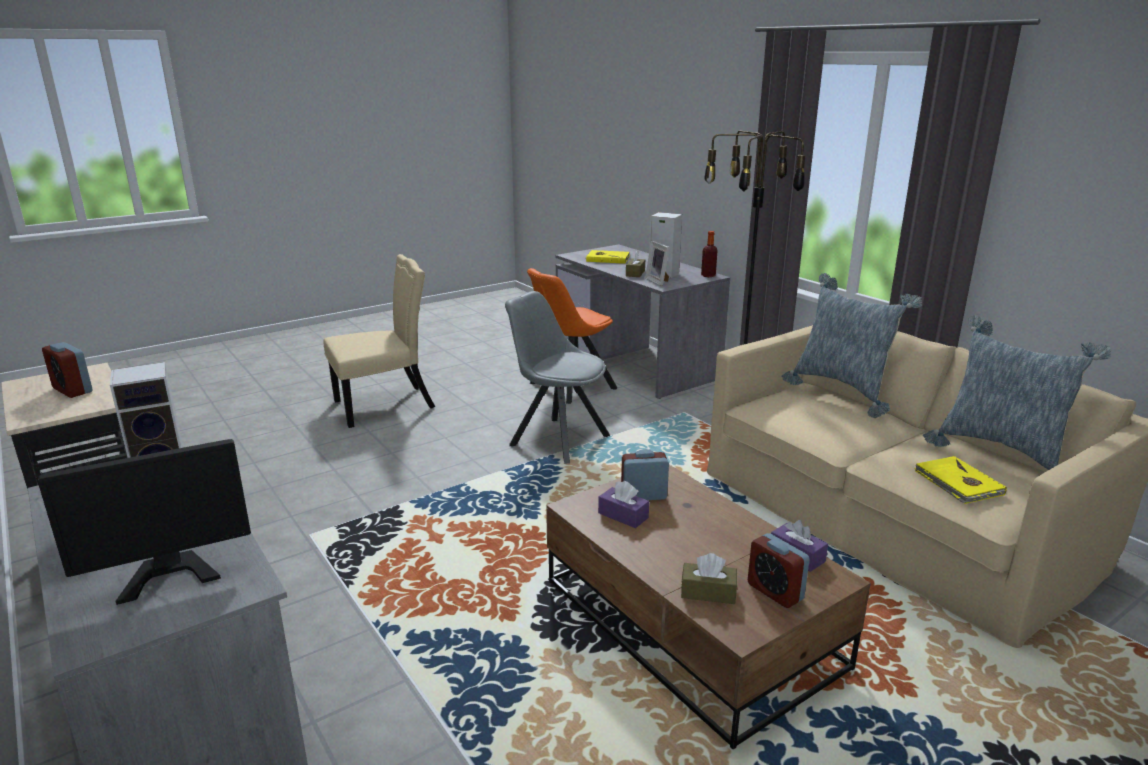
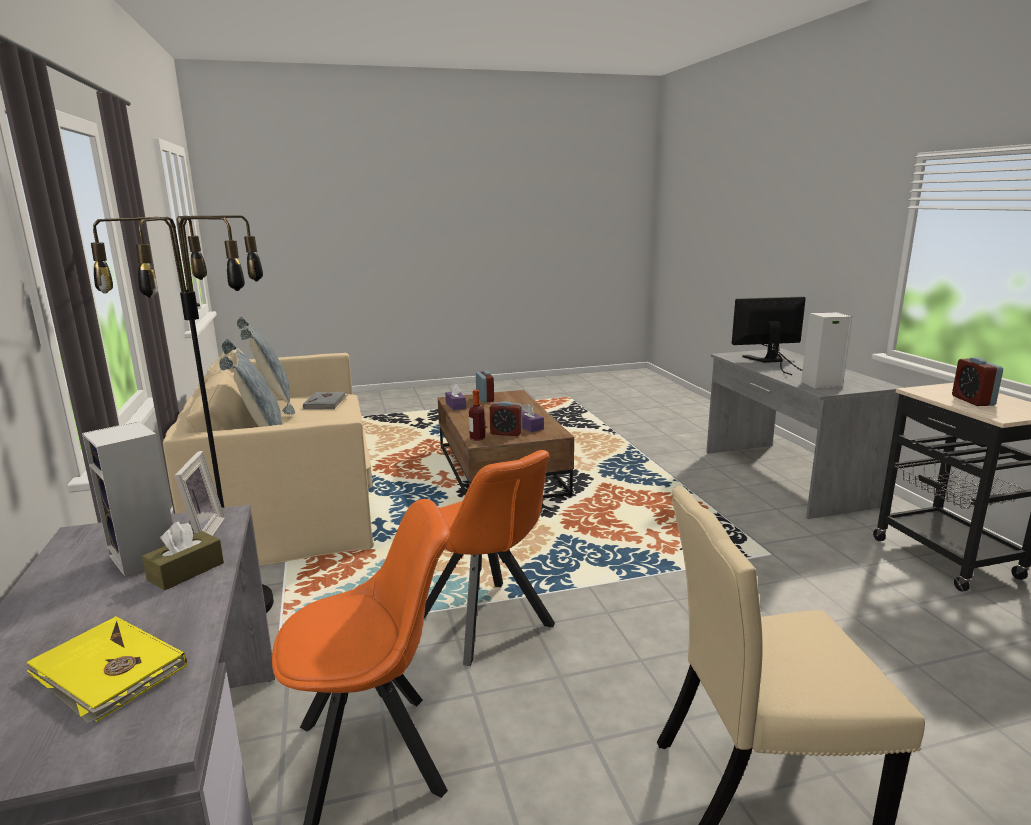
camera: 160 degrees left, 5 degrees down
(72, 390) = (972, 401): alarm clock -> alarm clock turned 150 degrees counterclockwise
(557, 439) = (487, 623): grey chair -> orange chair
(708, 275) = (83, 537): bottle -> bottle (477, 438)
(708, 592) = (515, 401): brown tissue box -> none
(958, 483) = (326, 402): yellow book -> grey book

